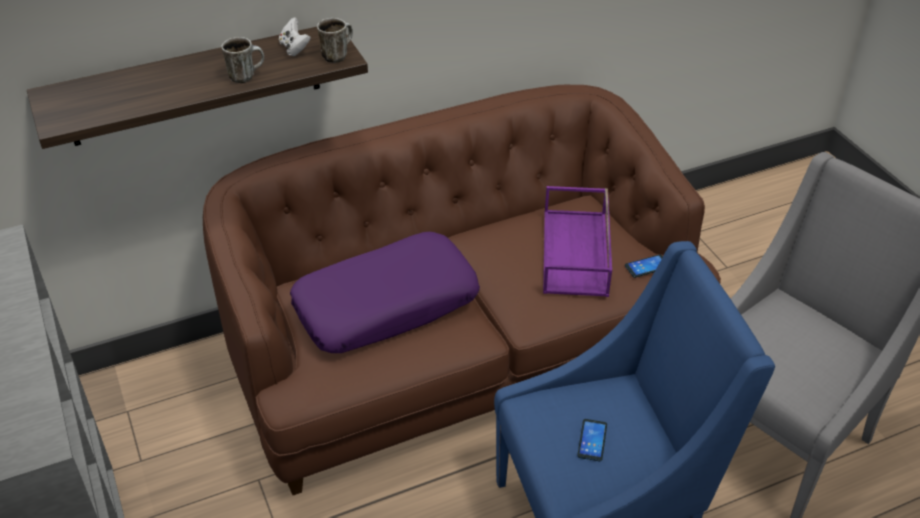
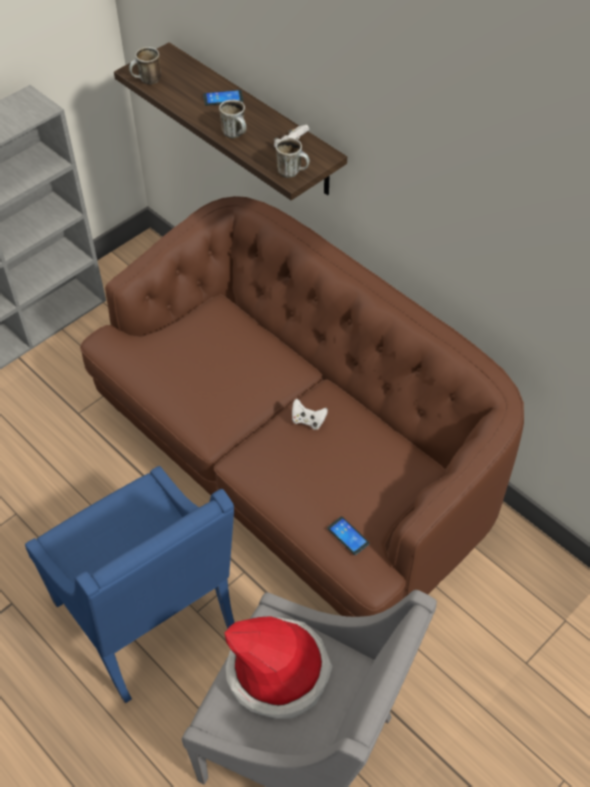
camera: 70 degrees right, 10 degrees up
(88, 117) = (147, 81): none -> mug
(386, 305) = (218, 363): purple pillow -> none
(501, 257) = (308, 421): none -> white game controller
(576, 253) = (338, 474): purple tray -> none
(592, 440) = (117, 541): phone -> phone (223, 98)
(779, 350) = (278, 671): none -> hat

